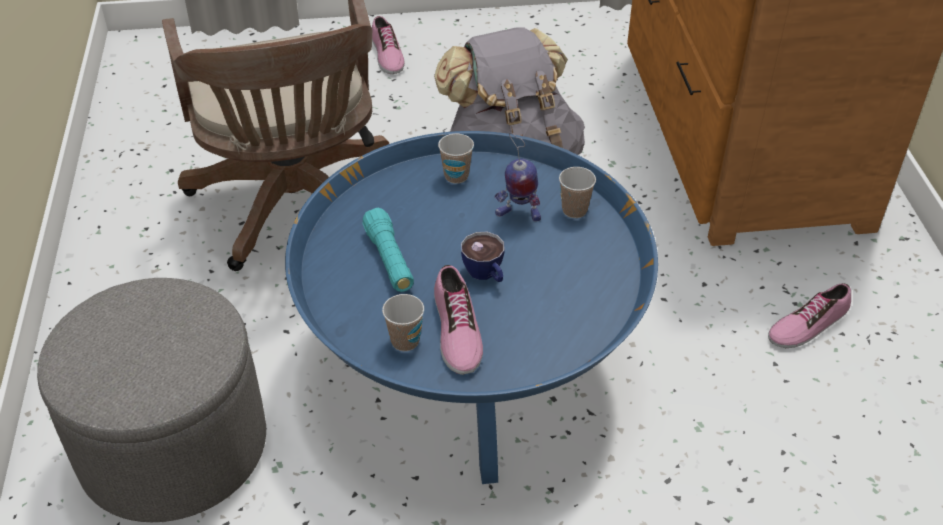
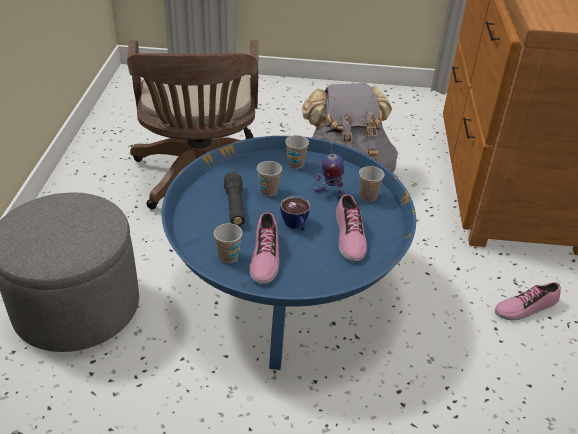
camera: 10 degrees right, 5 degrees down
(386, 55) = (285, 100): shoe -> shoe (348, 236)
(389, 260) = (235, 206): turquoise flashlight -> black flashlight
(430, 227) = (268, 191): none -> cup

